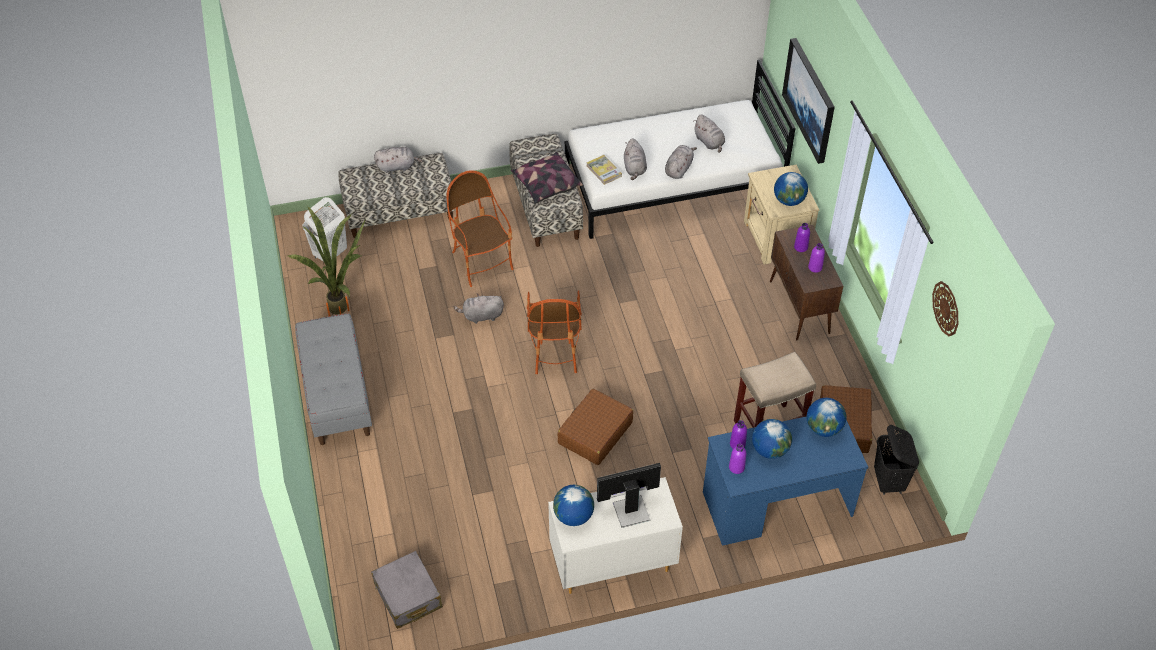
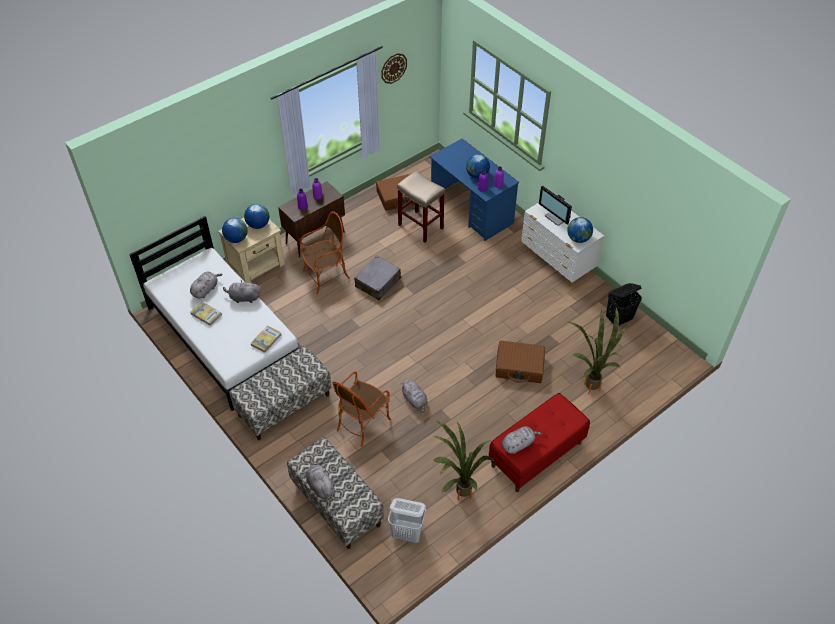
camera: 115 degrees left, 0 degrees up
(337, 395) = (536, 454): grey bench -> red bench
(391, 498) = (591, 384): none -> potted plant
(408, 596) = (645, 345): grey suitcase -> grey suitcase (378, 282)
(546, 185) = (294, 374): pillow -> none
(554, 351) = (422, 346): armchair -> armchair (326, 276)
(595, 433) = (475, 302): brown suitcase -> brown suitcase (519, 366)
(634, 168) = (254, 323): grey plush toy -> grey plush toy (518, 444)
(670, 134) = (206, 314): none -> book
(810, 100) = (206, 181): picture -> none
(823, 428) = (447, 159): globe -> globe (236, 239)
(888, 482) = (427, 172): black laundry basket -> black laundry basket (619, 319)

